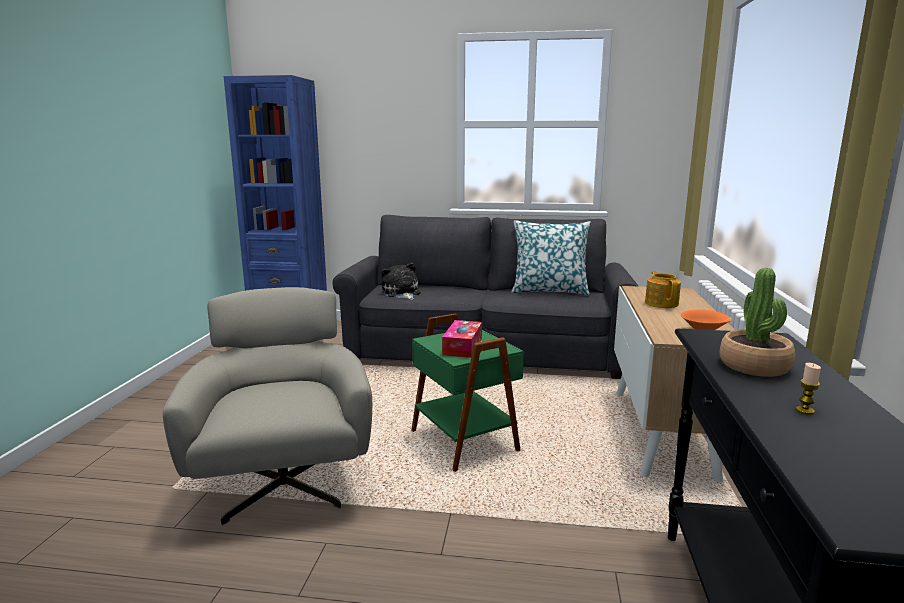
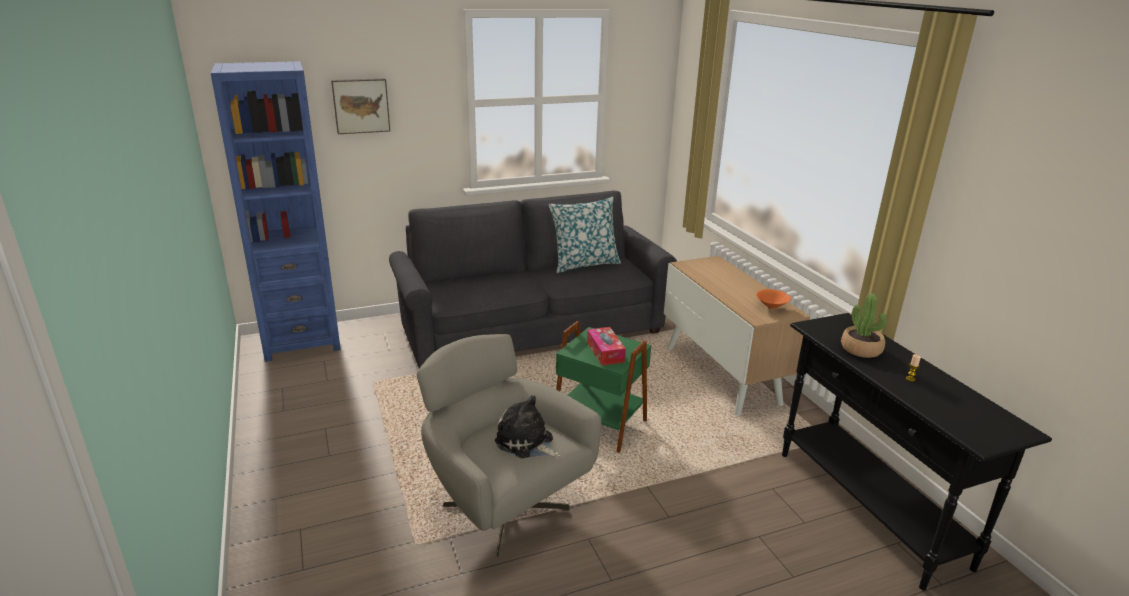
camera: 30 degrees left, 10 degrees up
(362, 122) = (361, 105): none -> picture
(401, 293) = (460, 293): plush toy -> plush toy (526, 443)
(661, 303) = (717, 279): teapot -> none

